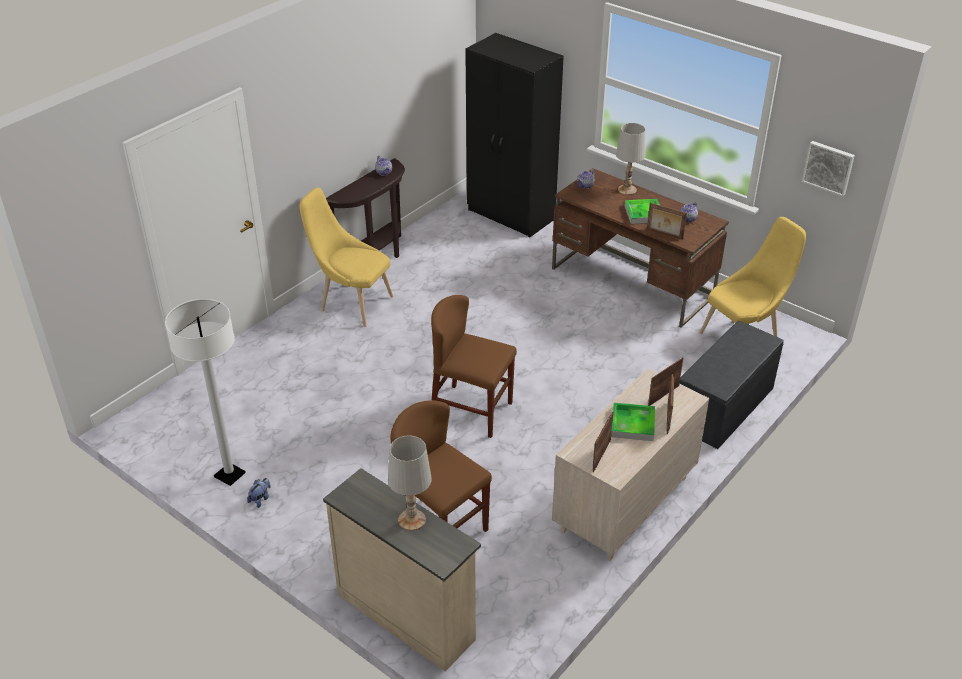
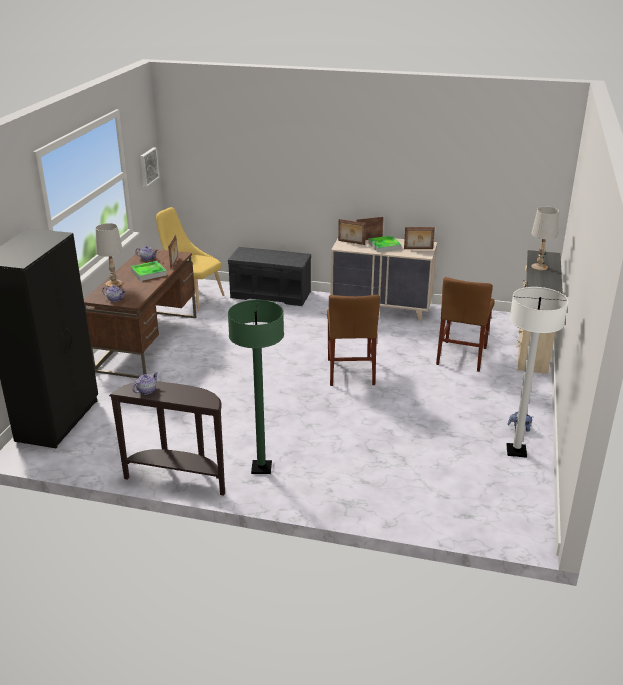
camera: 115 degrees left, 10 degrees down
(352, 303) = (261, 468): yellow chair -> green floor lamp

